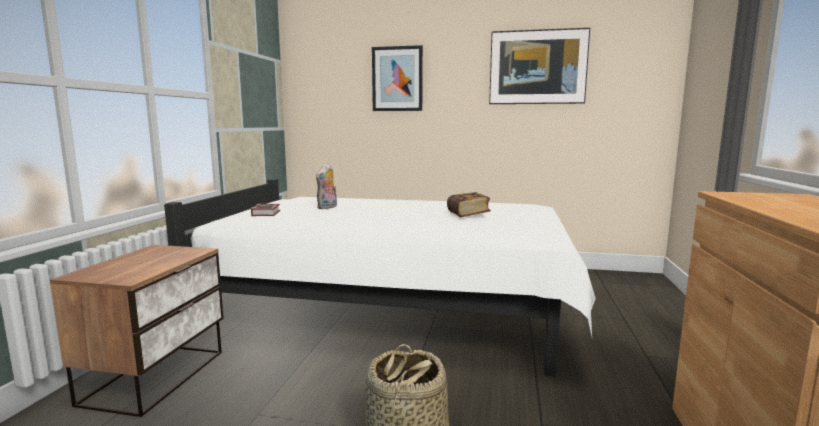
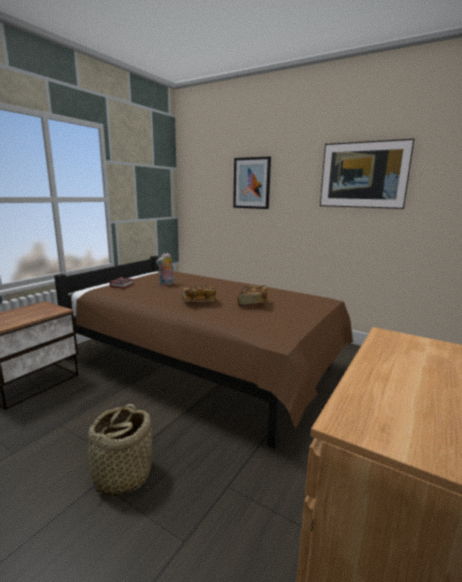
camera: 20 degrees right, 5 degrees up
(393, 312) = (204, 365): white bed -> brown bed
(403, 218) = (199, 302): none -> book

